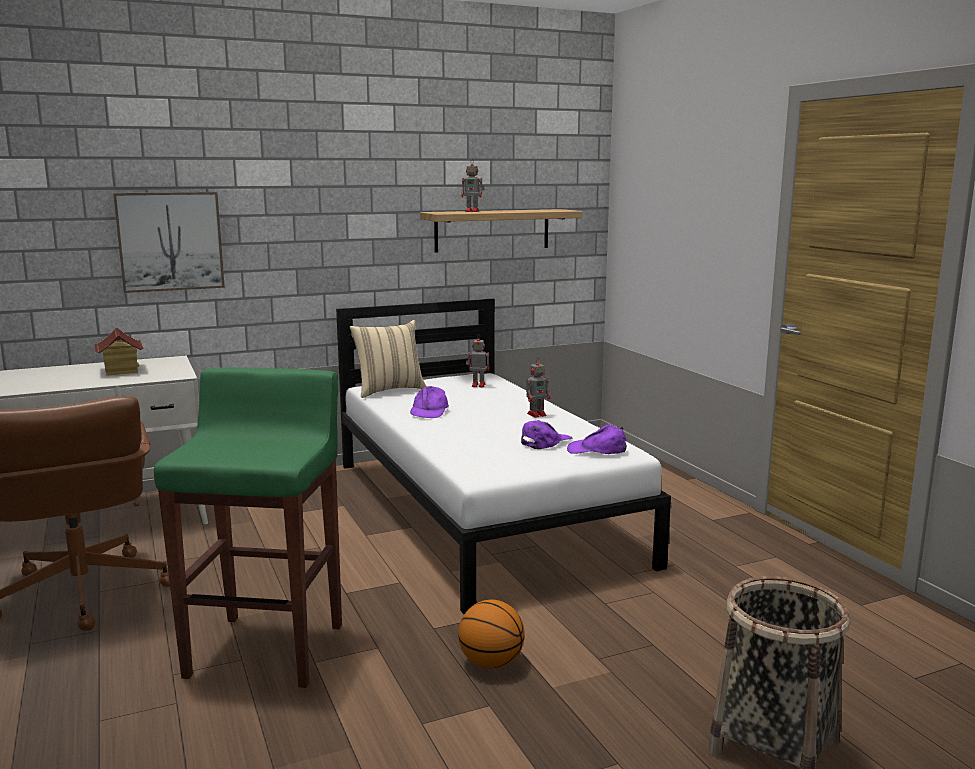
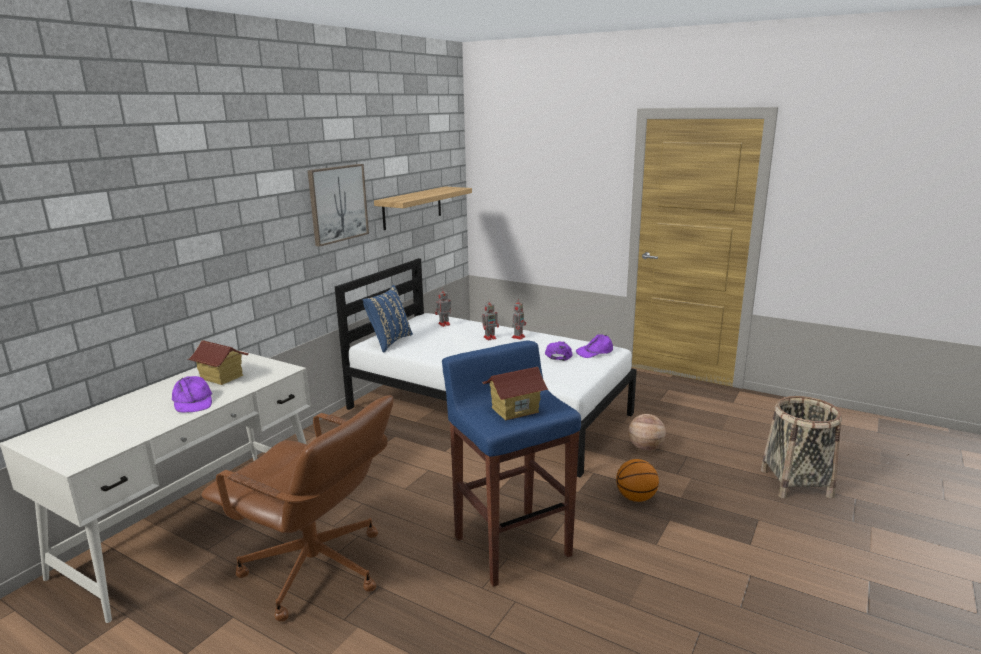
camera: 35 degrees left, 5 degrees up
(170, 241) = (217, 253): picture -> picture (338, 203)
(240, 448) = (514, 410): none -> toy house
(267, 649) = (511, 545): green stool -> blue stool
(389, 390) = (389, 342): beige pillow -> blue pillow
(429, 411) = (450, 351): purple cap -> purple cap (192, 402)
(473, 211) = (409, 196): toy robot -> toy robot (490, 337)
(608, 614) = (645, 448): none -> basketball

